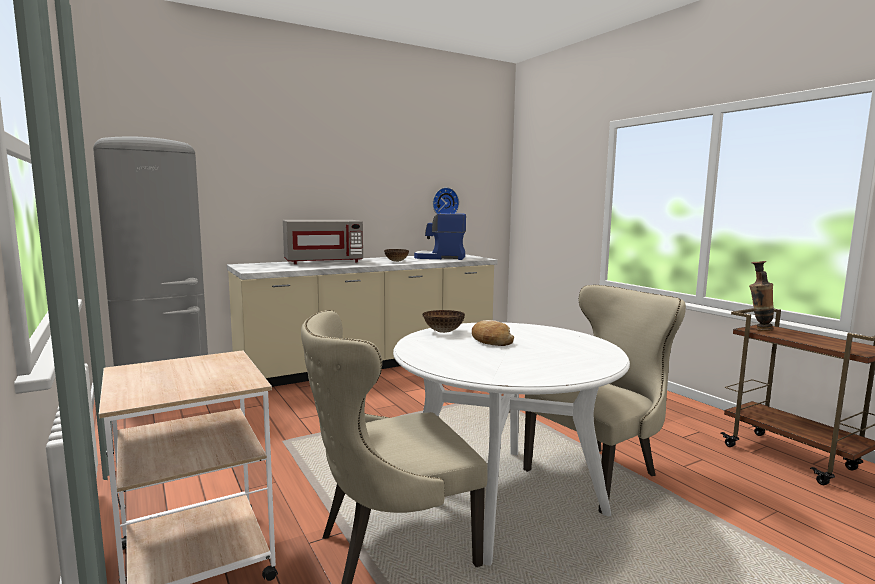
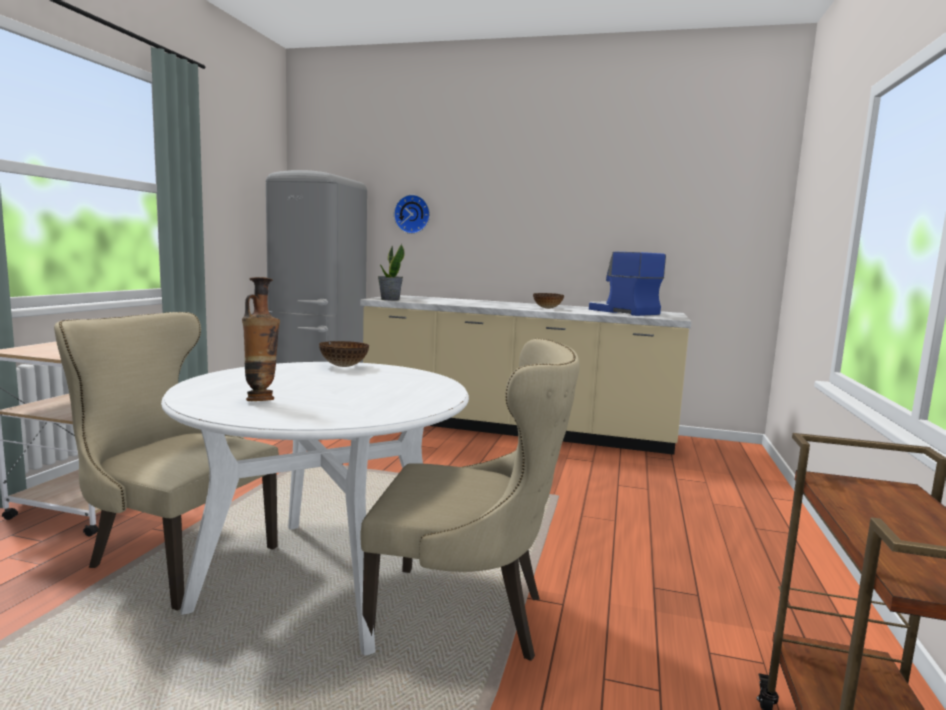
camera: 45 degrees right, 0 degrees up
(265, 270) = (390, 299): none -> potted plant
(323, 262) = (474, 301): grey microwave -> none
(444, 203) = (661, 240): wall clock -> wall clock (412, 214)
(490, 341) = (337, 380): bread -> none
(758, 330) = (844, 485): vase -> vase (261, 400)

